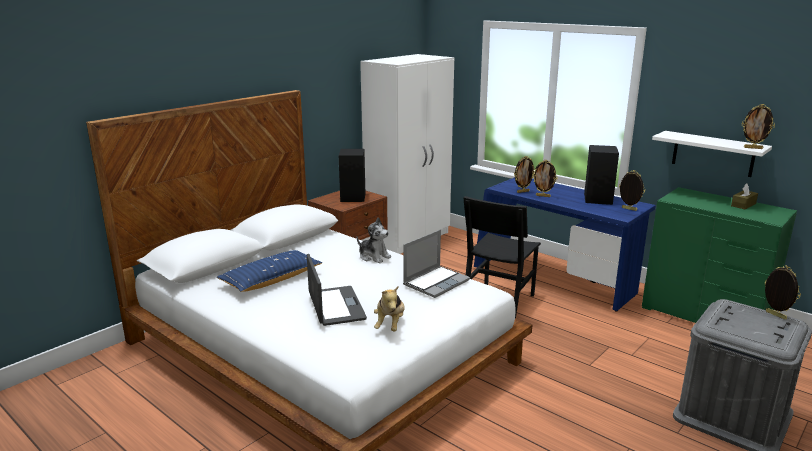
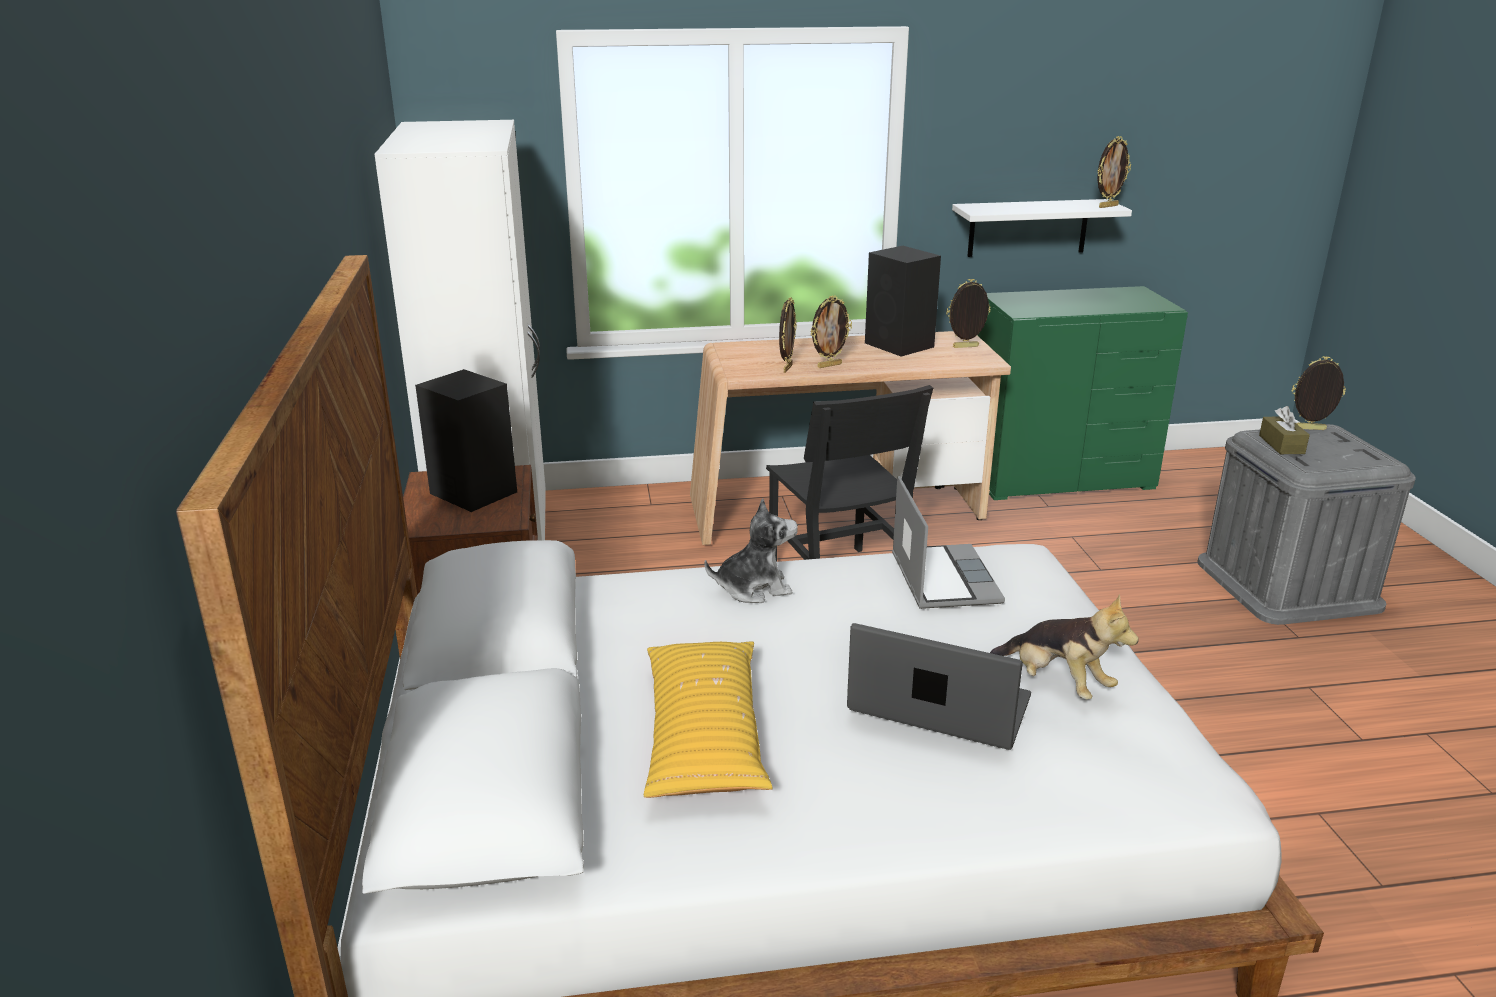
camera: 50 degrees left, 5 degrees up
(271, 280) = (704, 735): blue pillow -> yellow pillow
(554, 280) = (838, 512): blue desk -> beige desk
(743, 205) = (1094, 295): brown tissue box -> brown tissue box (1281, 444)

